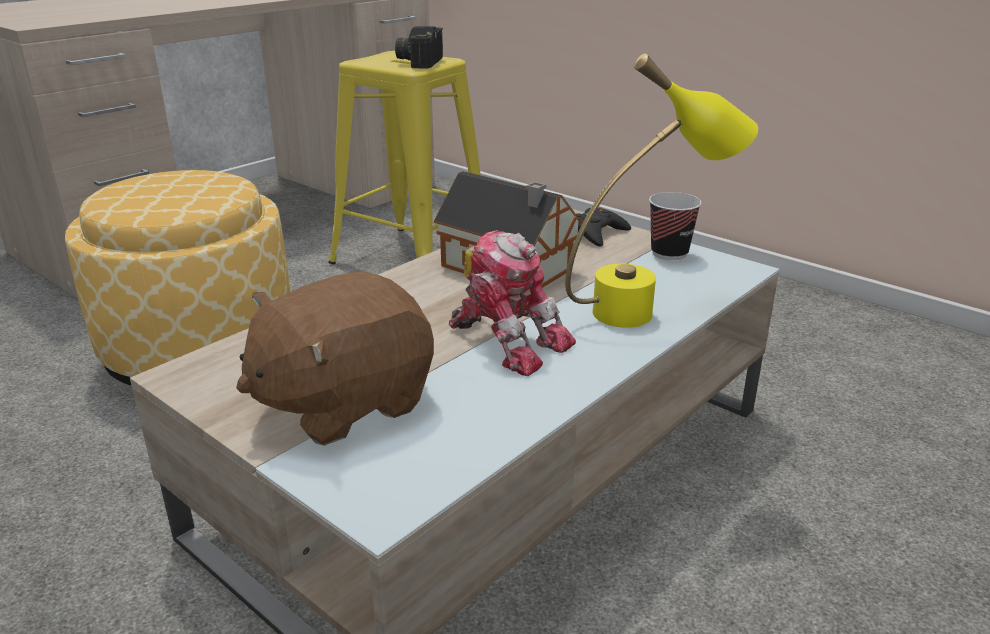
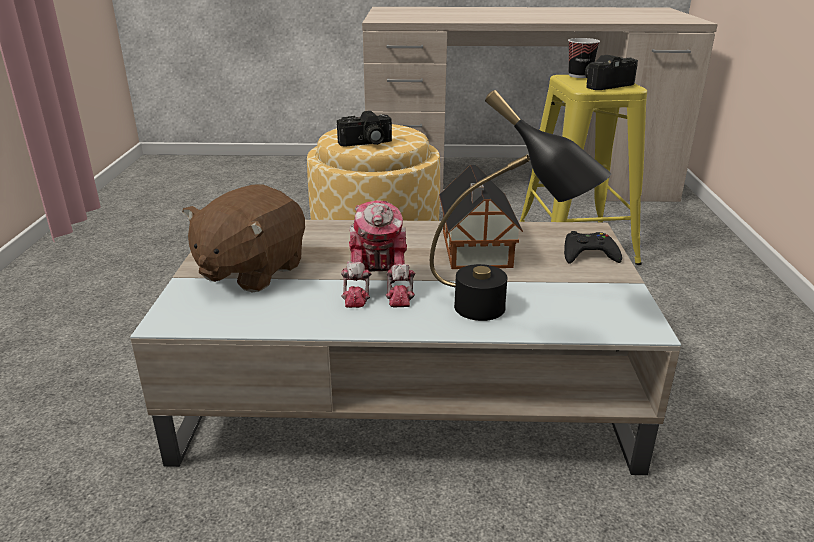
camera: 50 degrees right, 0 degrees up
(191, 202) = (366, 143): none -> camera
(343, 402) = (250, 271): brown plush toy -> brown plush toy turned 75 degrees counterclockwise
(648, 308) = (504, 313): yellow table lamp -> black table lamp
(669, 253) = (610, 290): cup -> cup (579, 76)

